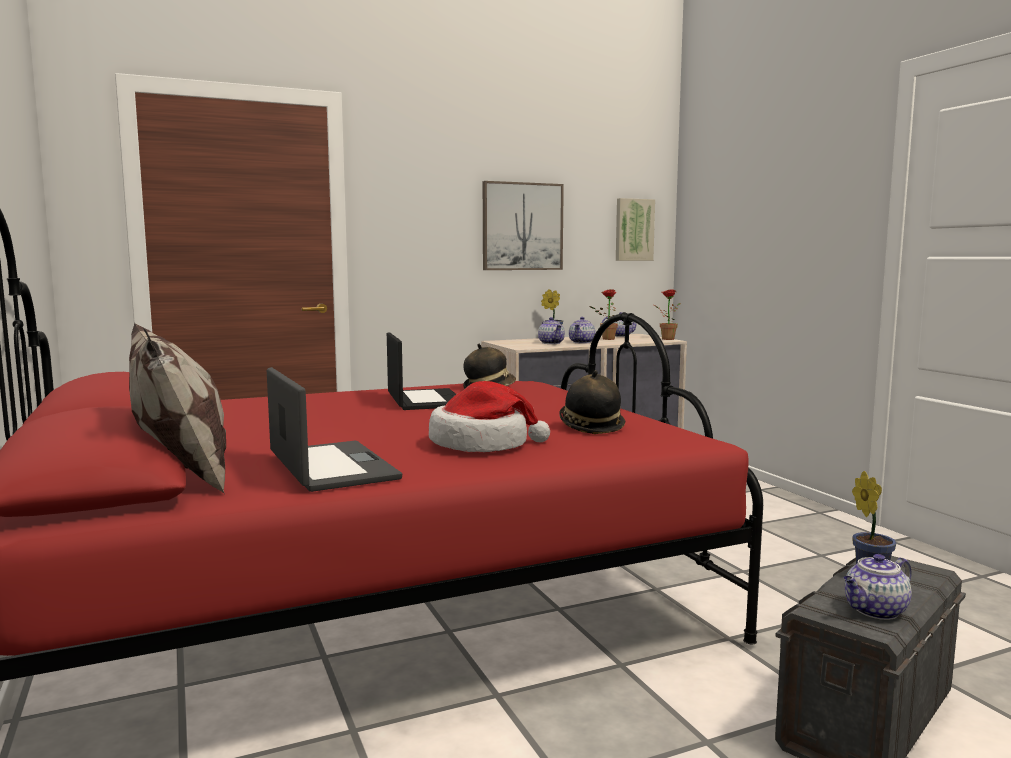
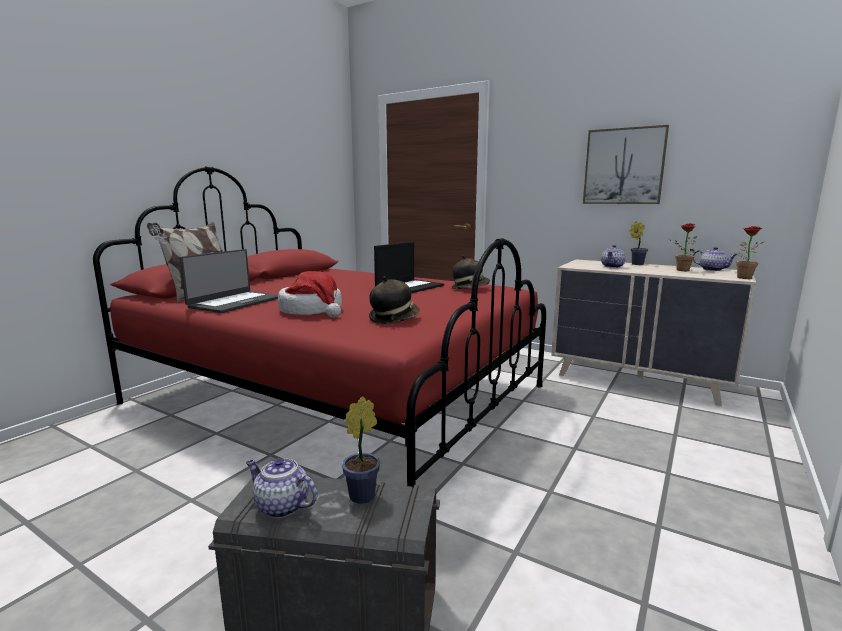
camera: 55 degrees right, 5 degrees up
(582, 342) = (641, 269): teapot -> none
(633, 230) = (758, 163): picture -> none

